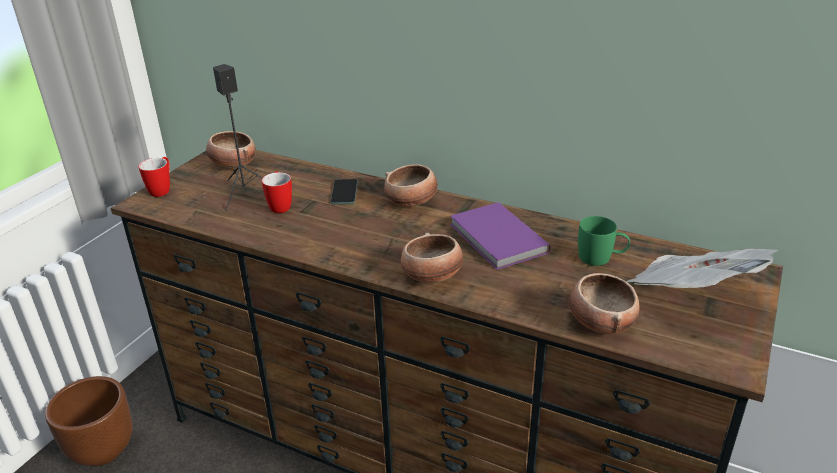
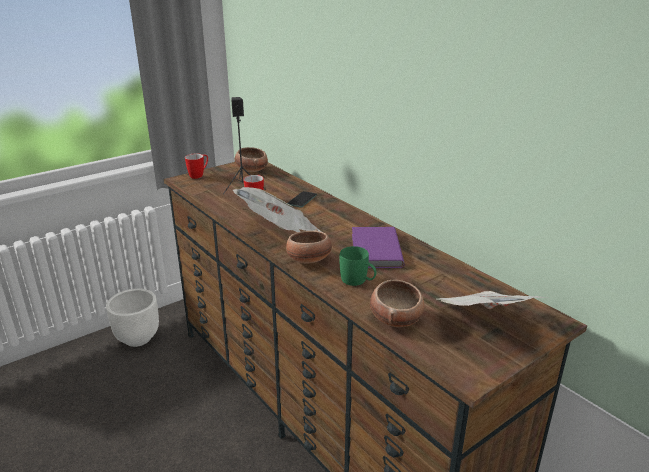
camera: 25 degrees right, 5 degrees down
(102, 451) = (137, 339): brown planter -> white planter
(357, 245) = (280, 231): none -> newspaper
(411, 202) = (340, 215): bowl -> none
(601, 258) = (438, 280): green mug -> green mug (358, 281)

